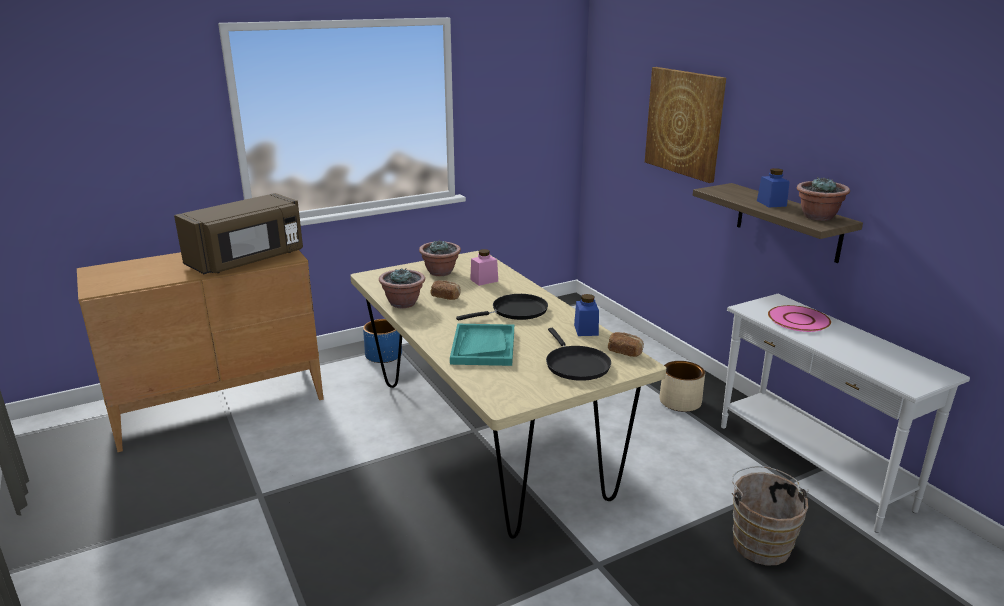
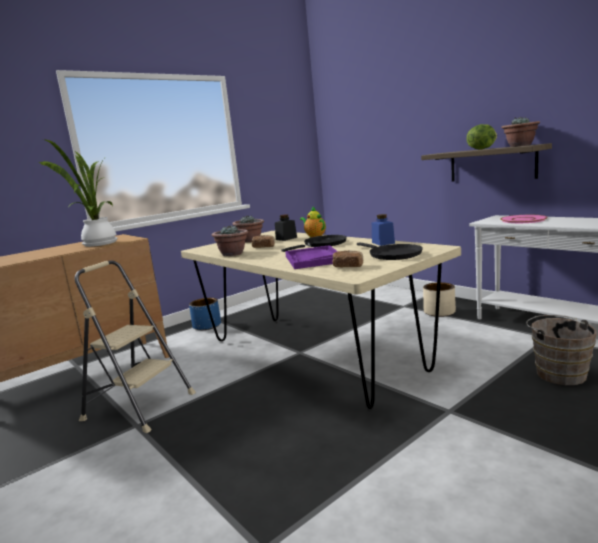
camera: 10 degrees left, 10 degrees down
(248, 260) = (97, 244): brown microwave -> potted plant
(268, 466) = (137, 405): none -> beige step ladder
(483, 347) = (313, 259): turquoise tray -> purple tray
(484, 280) = (286, 238): pink jar -> black jar
(519, 285) = (314, 236): none -> teapot
(625, 352) = (422, 245): bread -> bread (348, 267)
(684, 123) = (398, 125): picture -> none
(771, 203) = (481, 149): blue jar -> lettuce

